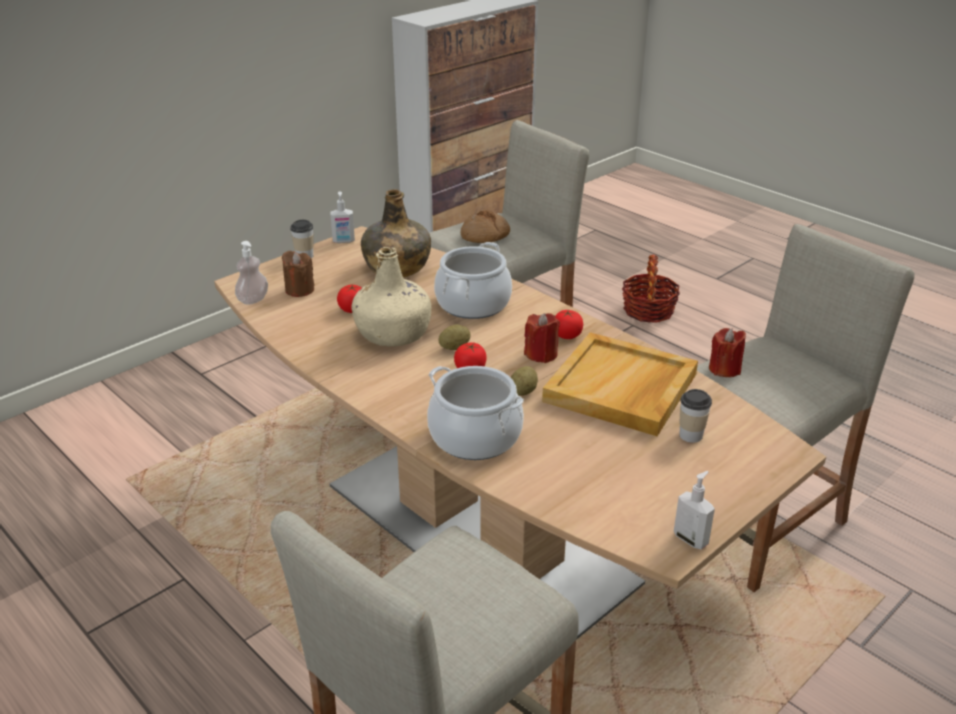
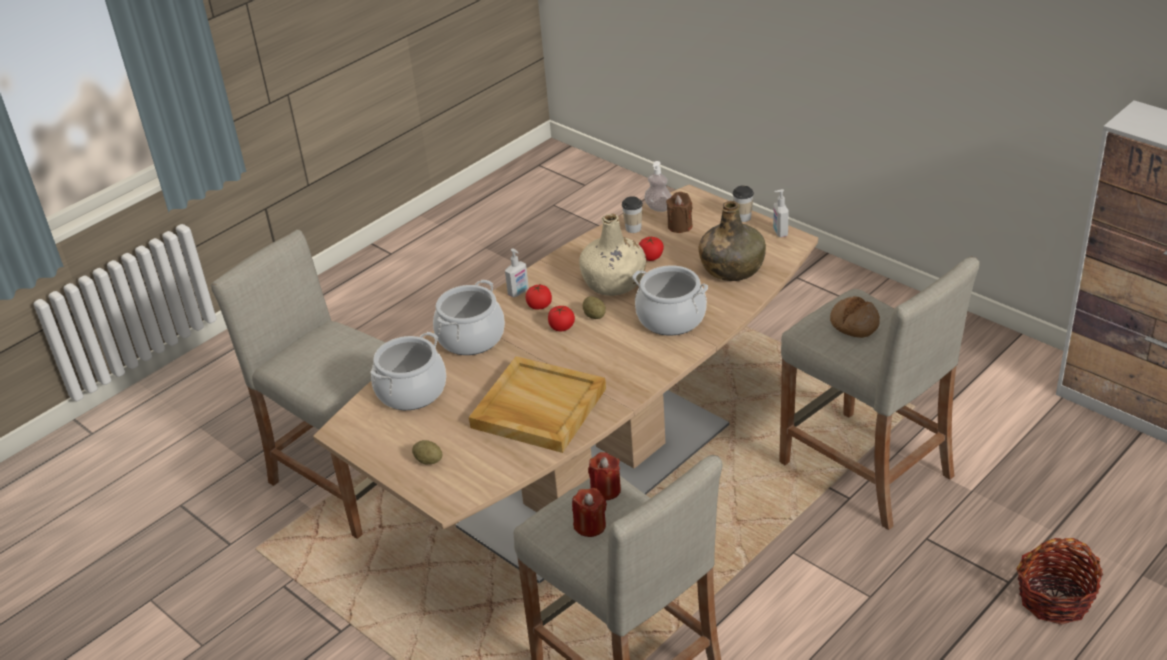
camera: 90 degrees right, 5 degrees up
(523, 391) = (531, 356): potato -> potato (428, 461)
(541, 354) = (588, 362): red candle -> red candle (590, 526)
(567, 335) = (622, 375): tomato -> tomato (539, 306)
(582, 486) = (411, 391): none -> cooking pot
(691, 435) = (471, 446): cup -> cup (633, 228)
(691, 539) = (350, 442): soap dispenser -> soap dispenser (519, 292)

